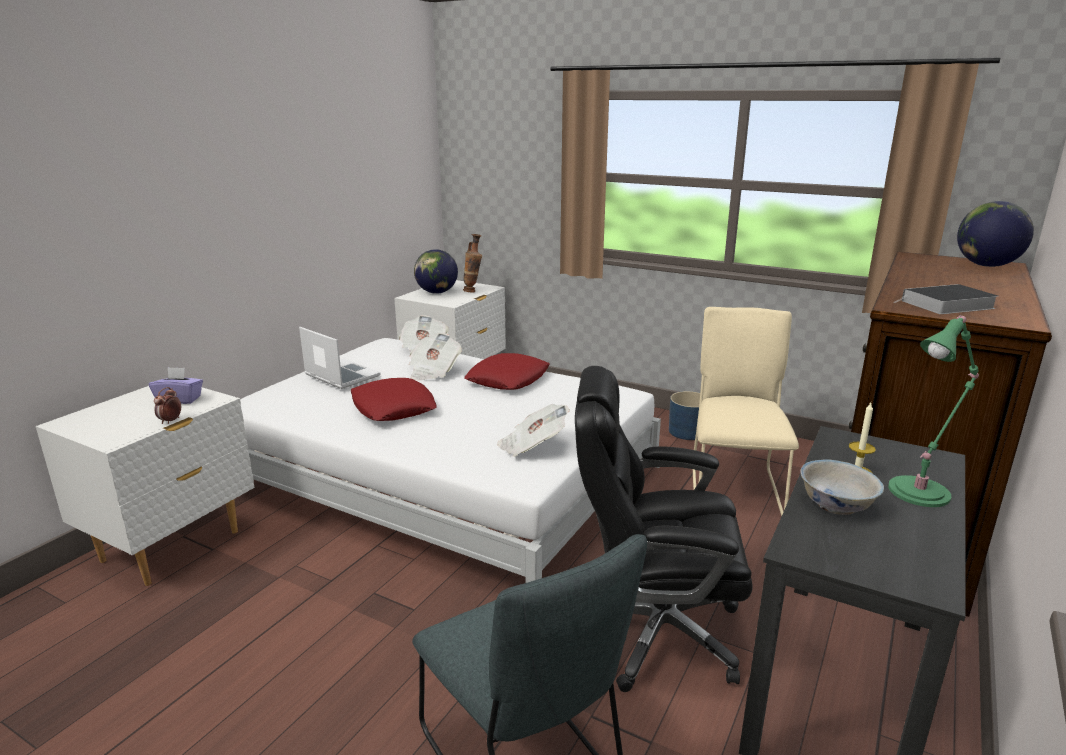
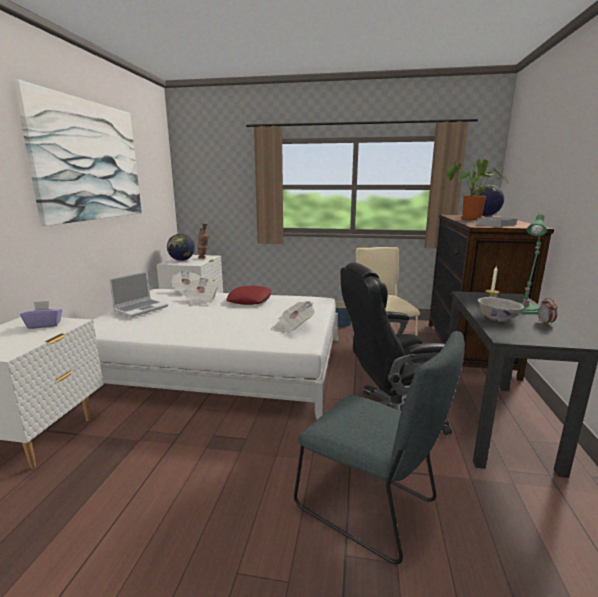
camera: 20 degrees left, 5 degrees down
(170, 421) = (48, 337): alarm clock -> alarm clock (545, 323)
(283, 148) = (89, 161): none -> picture
(340, 375) = (141, 308): laptop -> laptop turned 105 degrees clockwise
(393, 407) = (190, 320): red pillow -> none
(926, 276) = (468, 219): none -> potted plant

